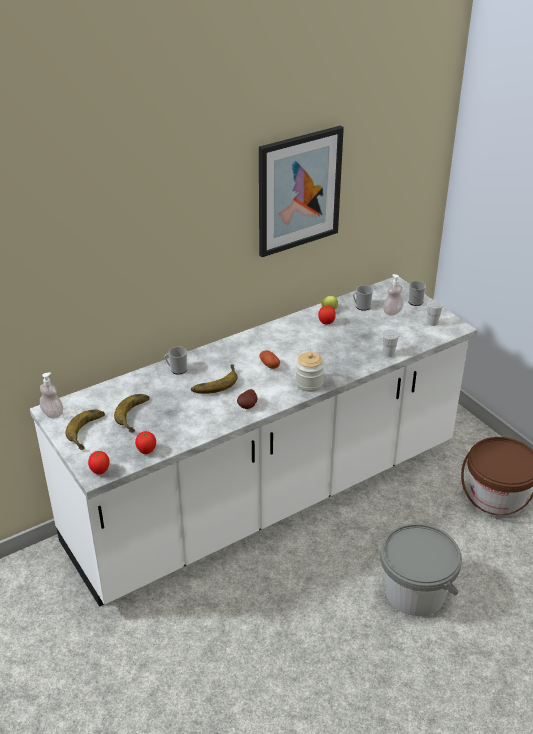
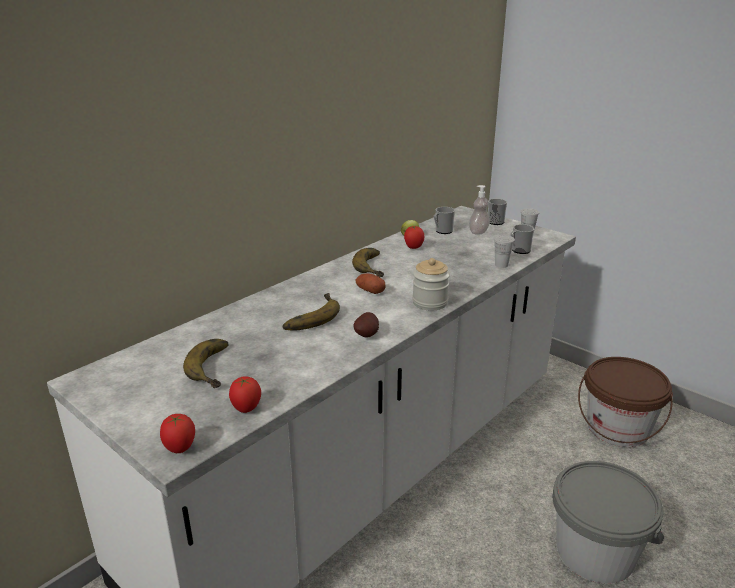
camera: 15 degrees left, 10 degrees down
(52, 413) = (85, 383): soap dispenser -> none
(90, 431) = (150, 397): banana -> banana (375, 266)
(176, 369) = (253, 310): mug -> mug (519, 250)
(299, 191) = (371, 86): picture -> none

